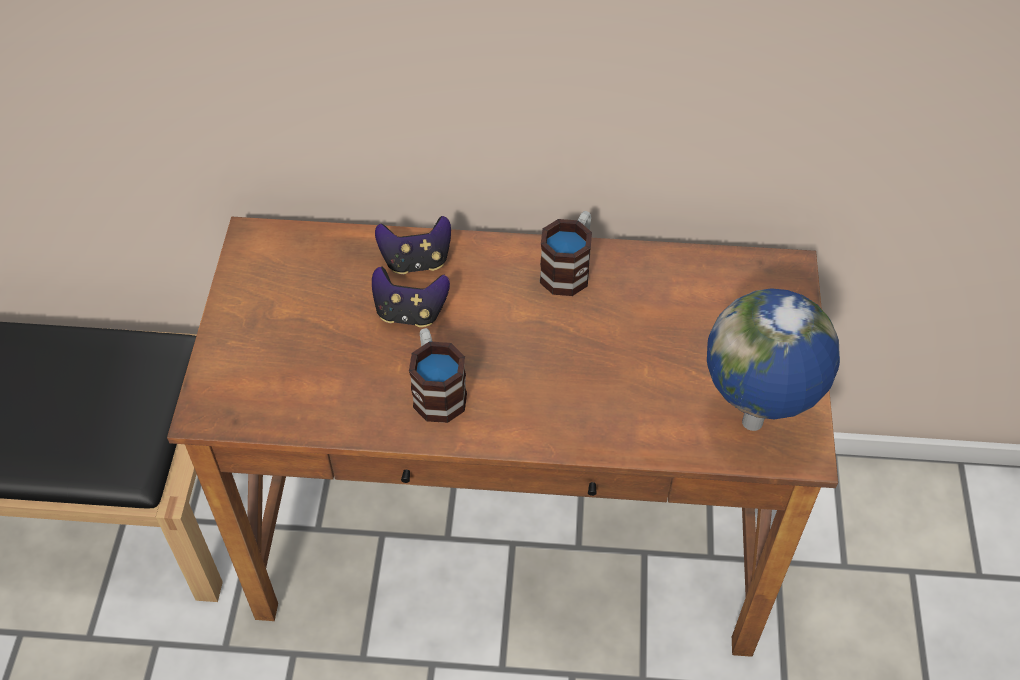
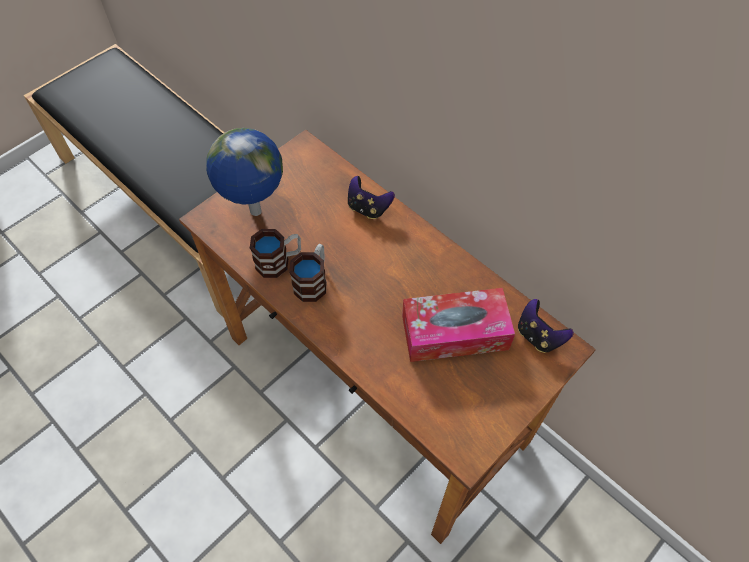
camera: 40 degrees right, 5 degrees up
(410, 313) = (339, 233): game controller -> game controller (538, 336)
(569, 268) = (442, 264): mug -> mug (279, 261)
(659, 333) = (454, 332): none -> tissue box
(754, 424) = (455, 420): globe -> globe (255, 212)

